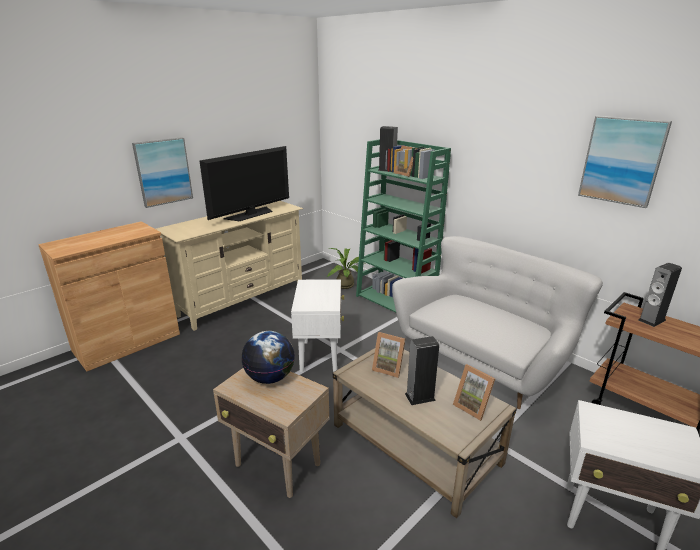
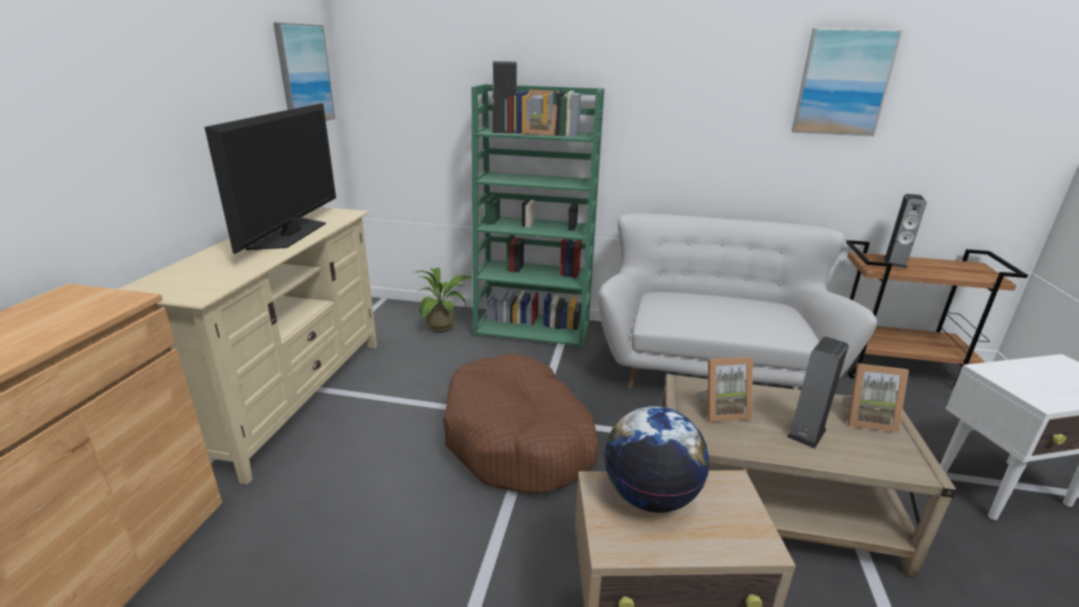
camera: 35 degrees left, 0 degrees up
(163, 171) = (97, 162): picture -> picture (304, 75)
(320, 356) = (519, 439): white side table -> brown dog bed

